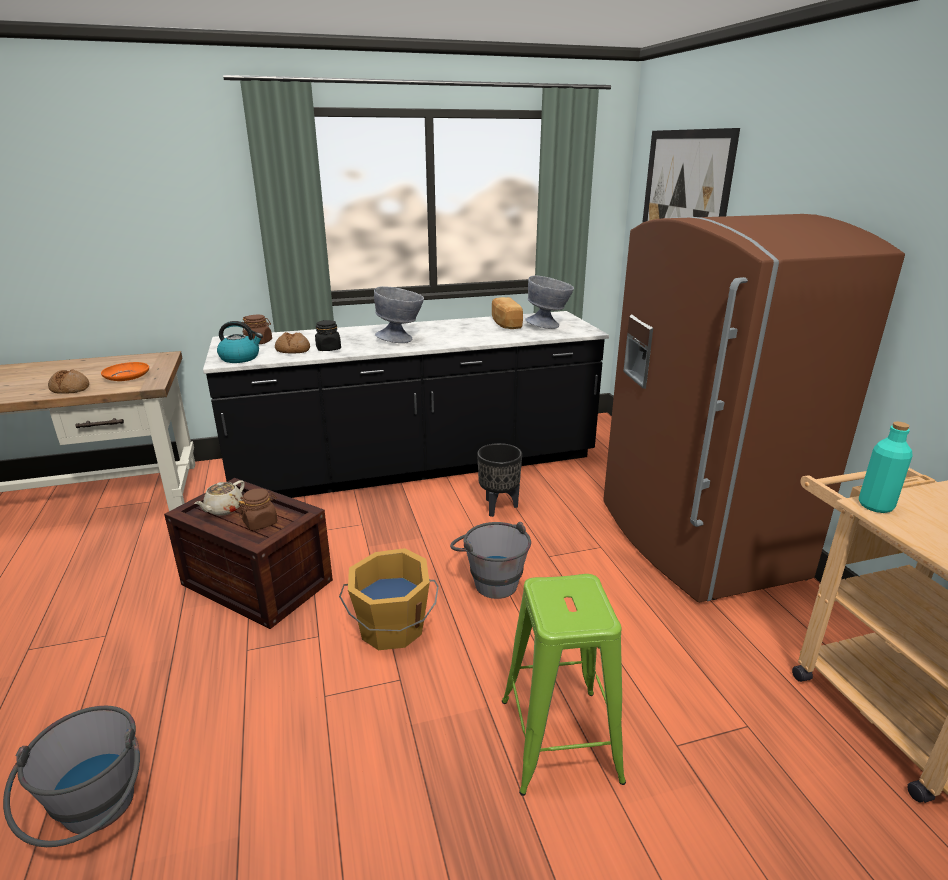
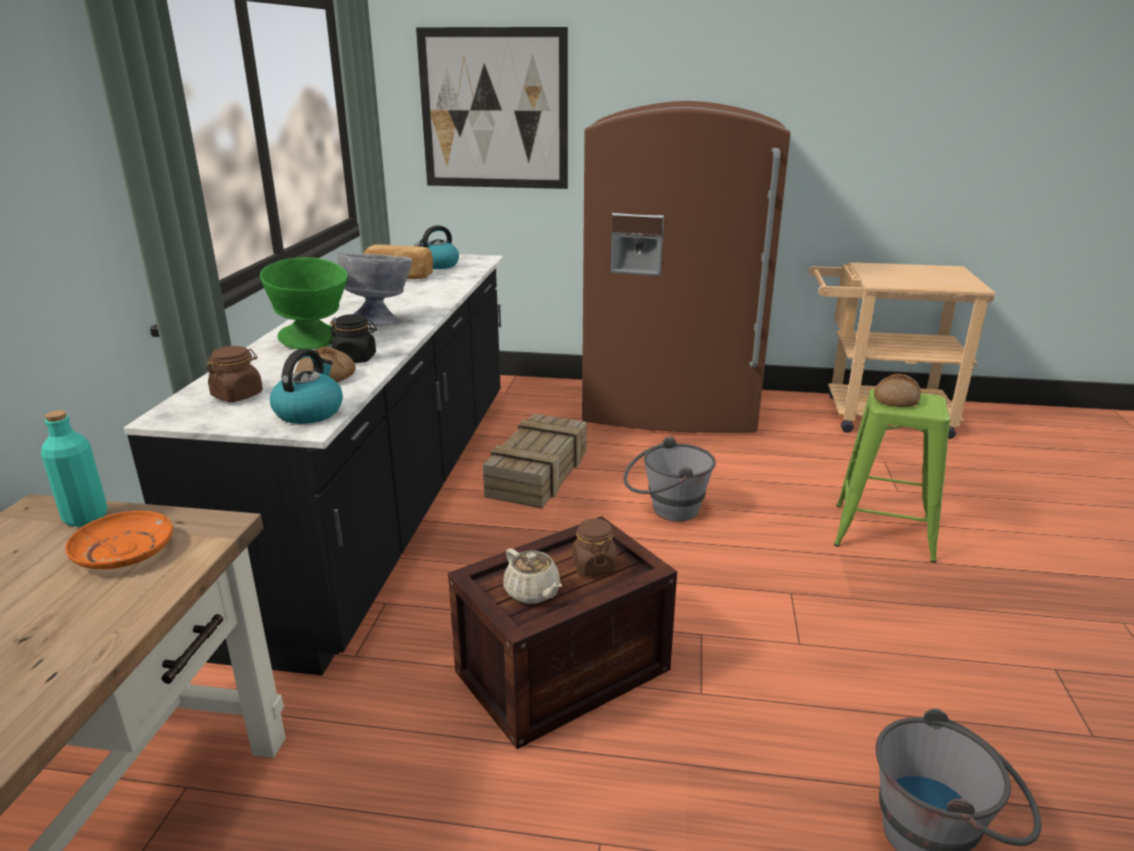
camera: 65 degrees left, 0 degrees up
(70, 388) = (98, 620): bread -> bread (895, 399)
(348, 336) = (313, 343): none -> green bowl
(392, 629) = (713, 583): orange bucket -> none
(498, 507) = (537, 474): black planter -> crate
(548, 326) = (438, 265): grey bowl -> kettle
(875, 506) = (879, 282): turquoise bottle -> turquoise bottle (86, 517)

